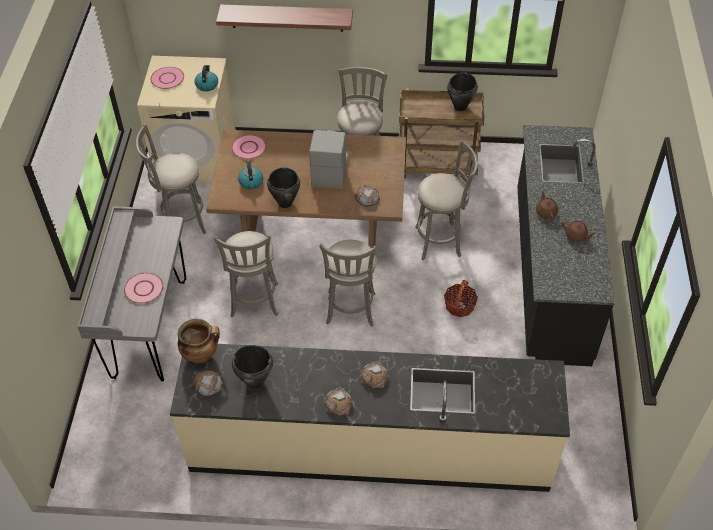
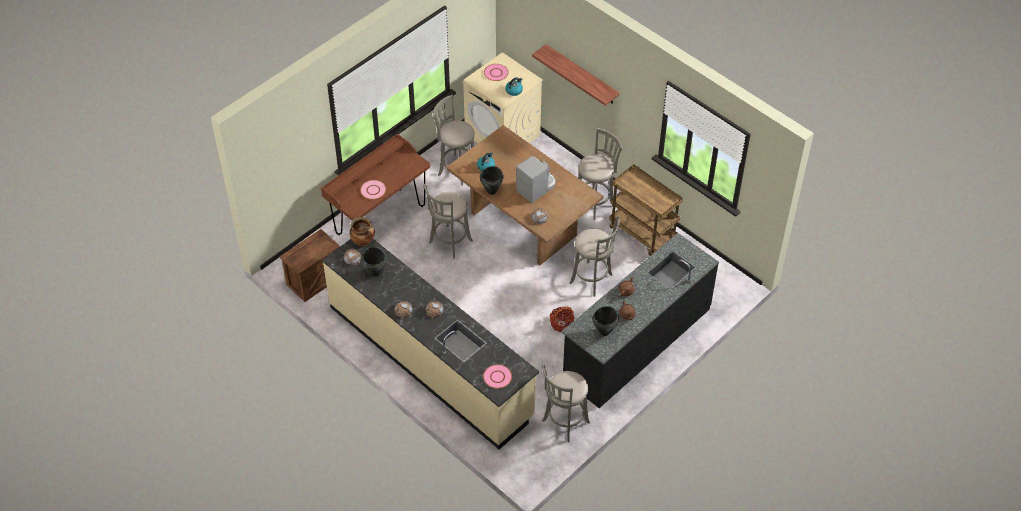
camera: 40 degrees right, 0 degrees up
(136, 452) = (314, 279): none -> crate
(149, 328) = (380, 220): grey desk -> brown desk
(248, 148) = (505, 145): pink plate -> pink plate (497, 377)
(350, 311) = (496, 284): grey stool -> grey stool (564, 423)
(460, 107) = (660, 198): black cooking pot -> black cooking pot (604, 332)

